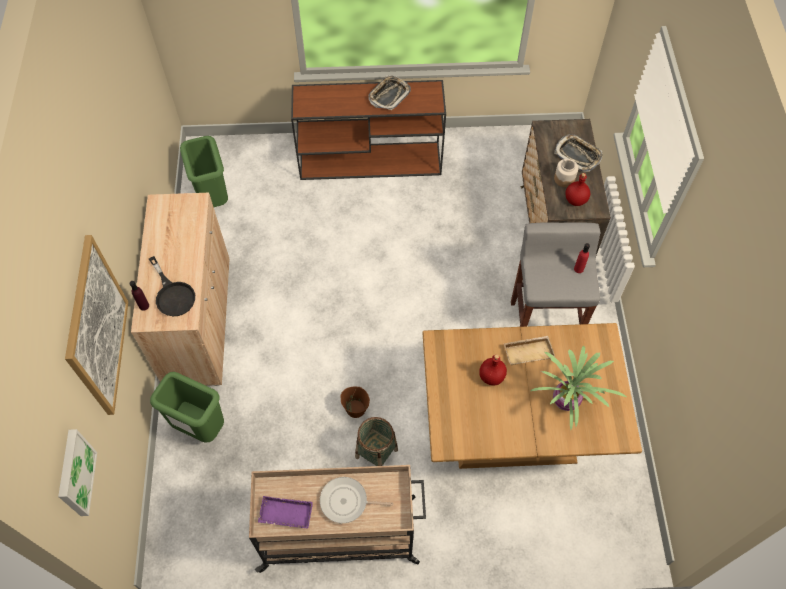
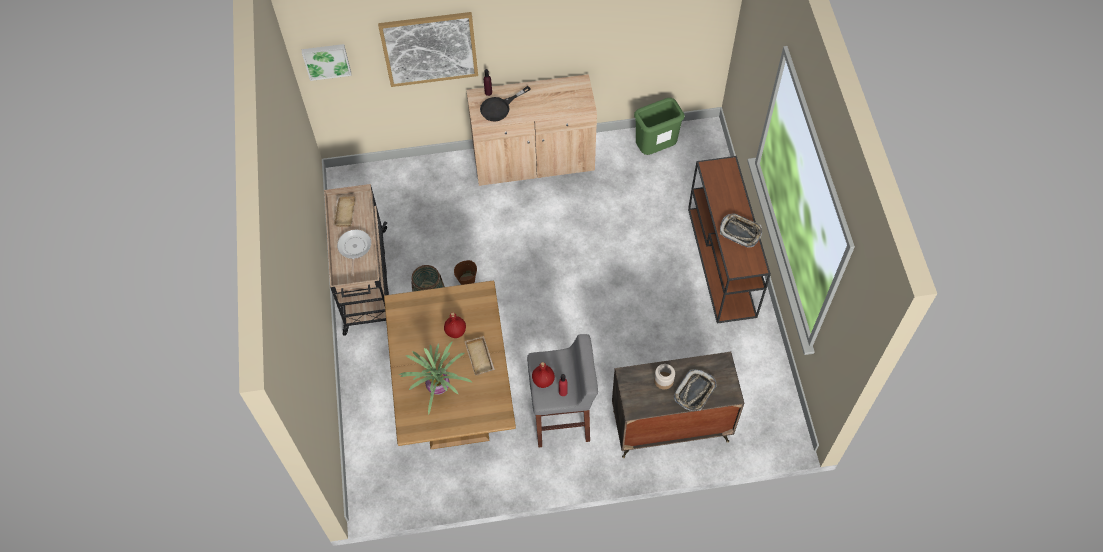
camera: 85 degrees right, 0 degrees up
(199, 427) = (443, 178): green trash can -> none
(285, 515) = (344, 212): purple tray -> beige tray
(575, 200) = (640, 390): red bottle -> red bottle (543, 380)

